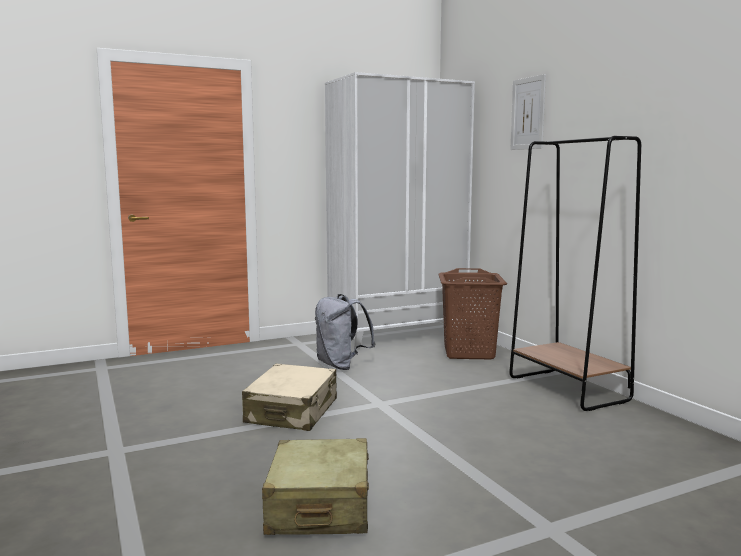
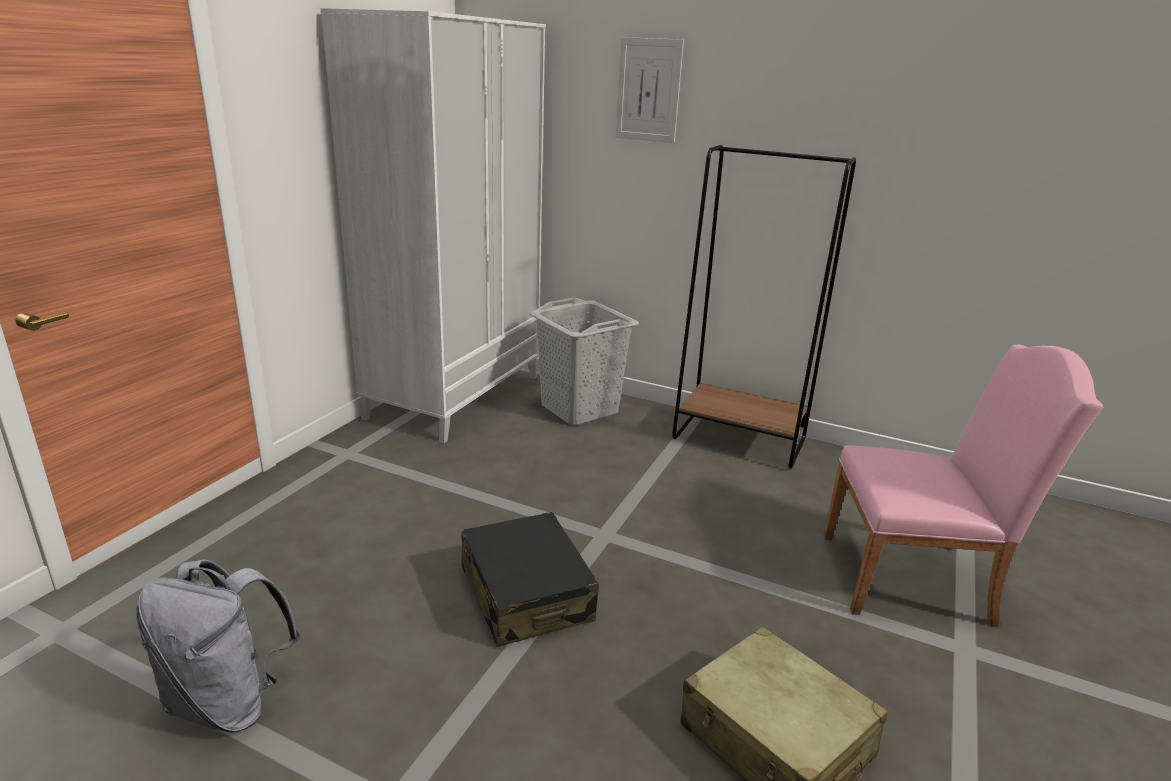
camera: 40 degrees left, 15 degrees up
(292, 411) = (526, 594): beige suitcase -> black suitcase
(341, 365) = (467, 480): grey backpack -> grey backpack (229, 702)
(469, 353) = (579, 409): brown laundry basket -> grey laundry basket
(583, 488) = (917, 579): none -> pink chair

